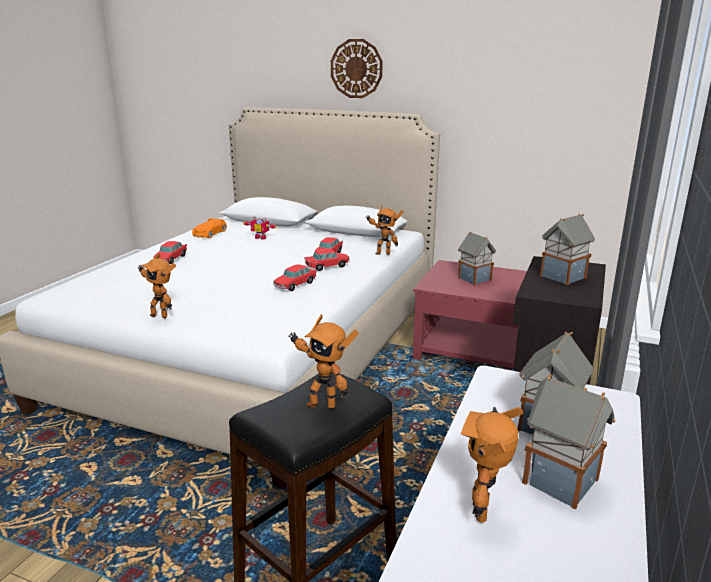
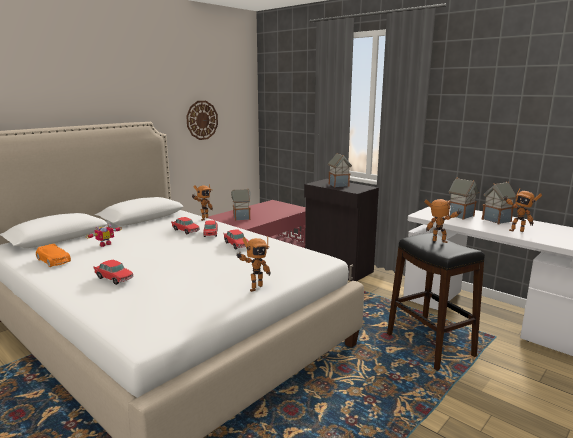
camera: 70 degrees left, 5 degrees down
(322, 404) = (440, 242): toy robot -> toy robot turned 105 degrees counterclockwise
(356, 68) = (85, 89): wall clock -> wall clock (202, 120)

